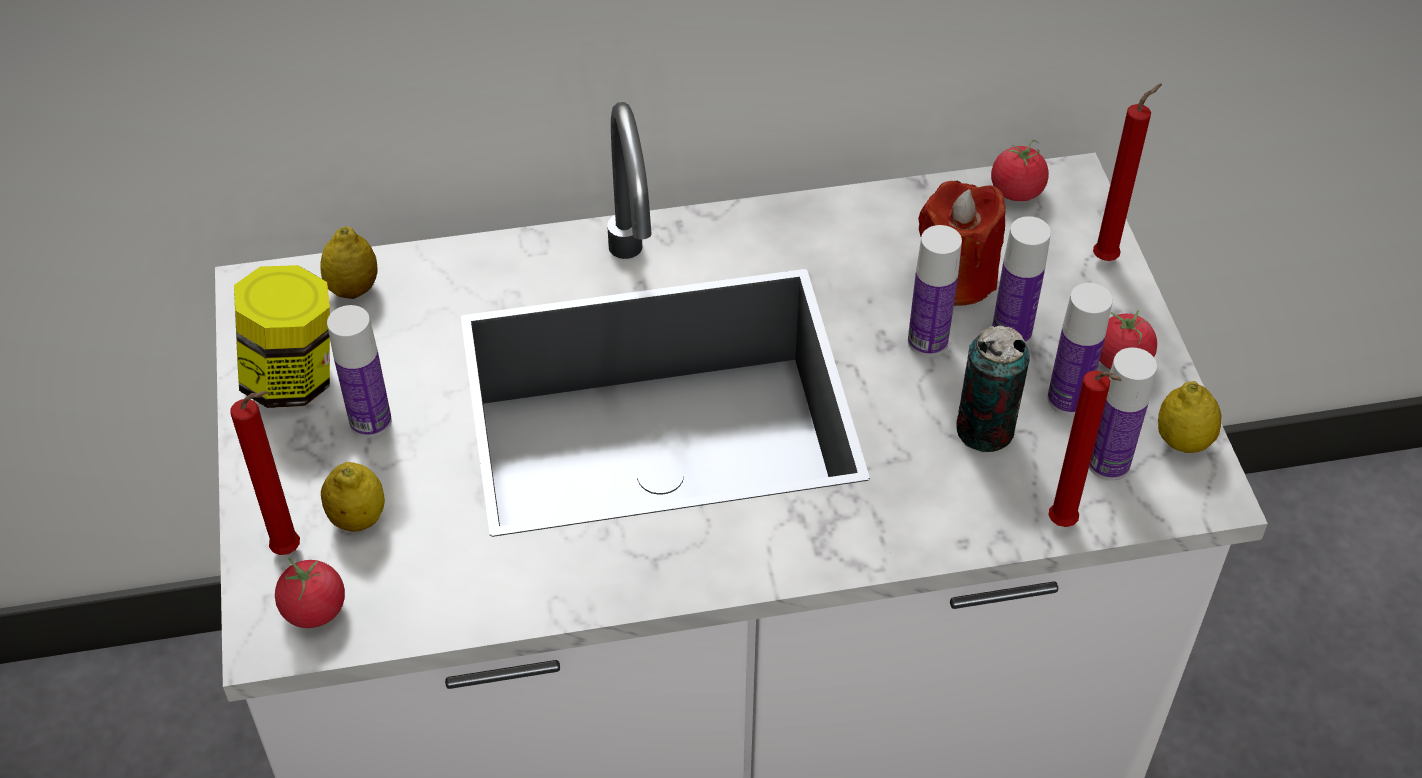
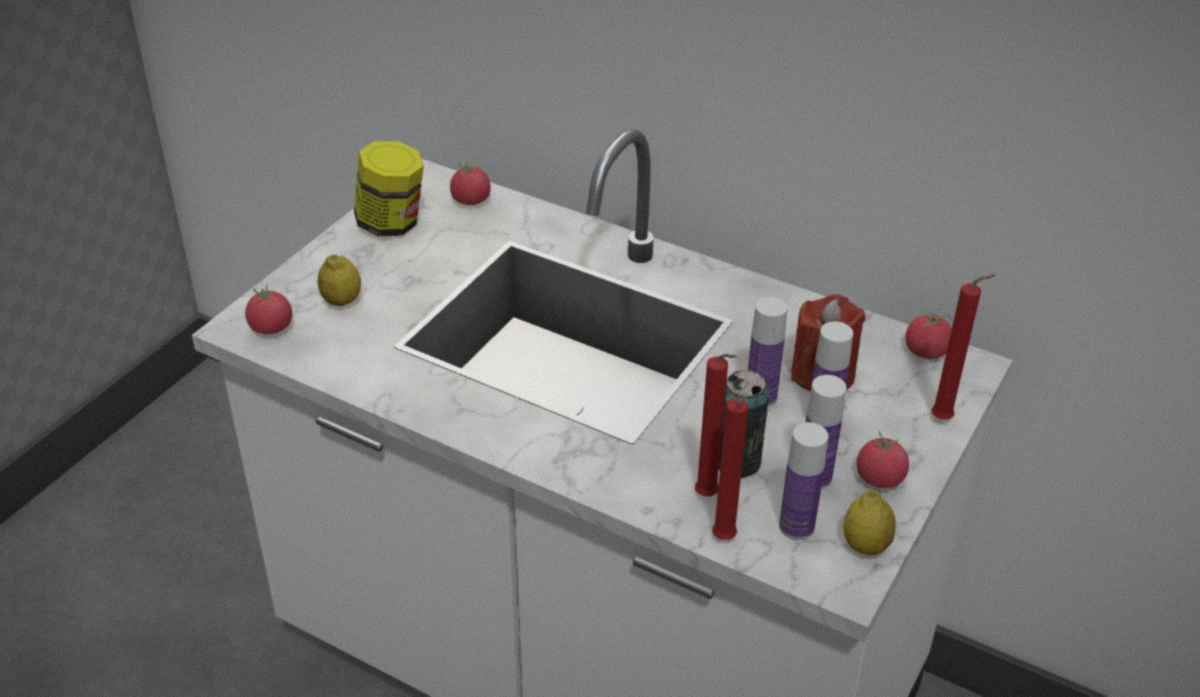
camera: 40 degrees right, 10 degrees down
(292, 550) = (294, 296): red candle -> red candle (709, 497)
(353, 289) = (471, 200): lemon -> tomato
(370, 421) = (403, 262): bottle -> none

